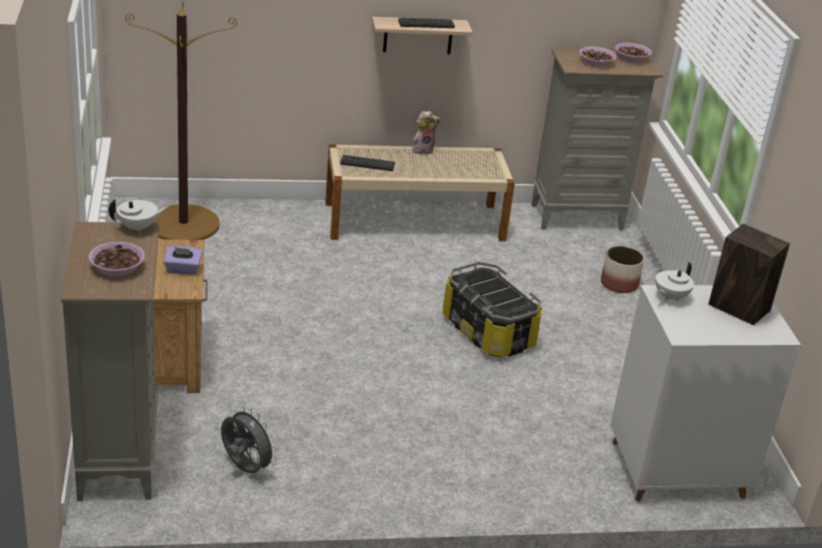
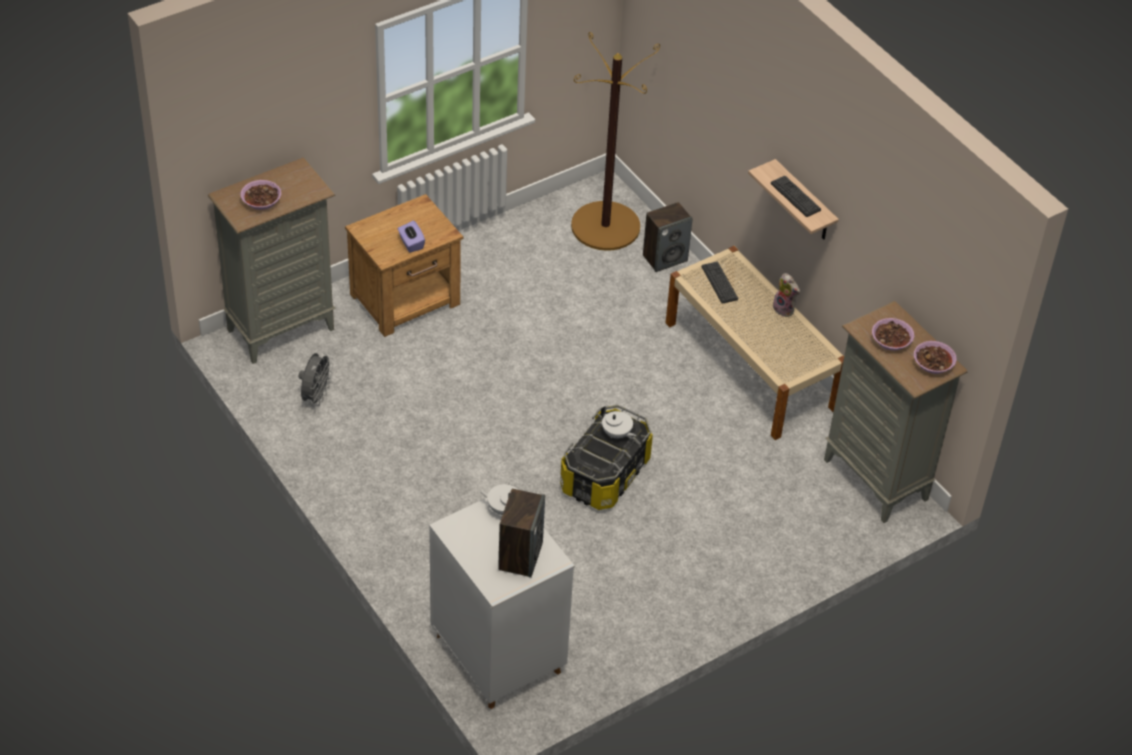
camera: 65 degrees right, 15 degrees up
(138, 228) = (318, 188): white teapot -> white teapot (616, 434)
(253, 212) = (665, 258): none -> speaker
(619, 284) = (770, 545): planter -> none

